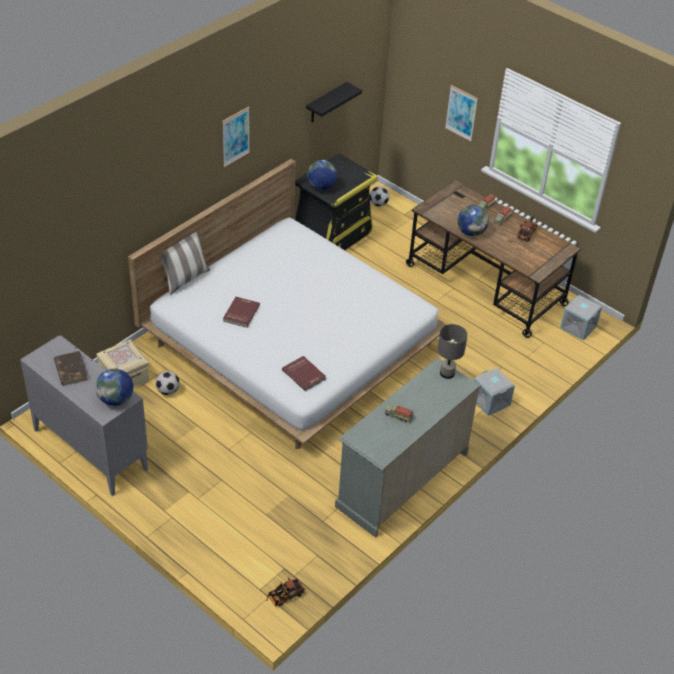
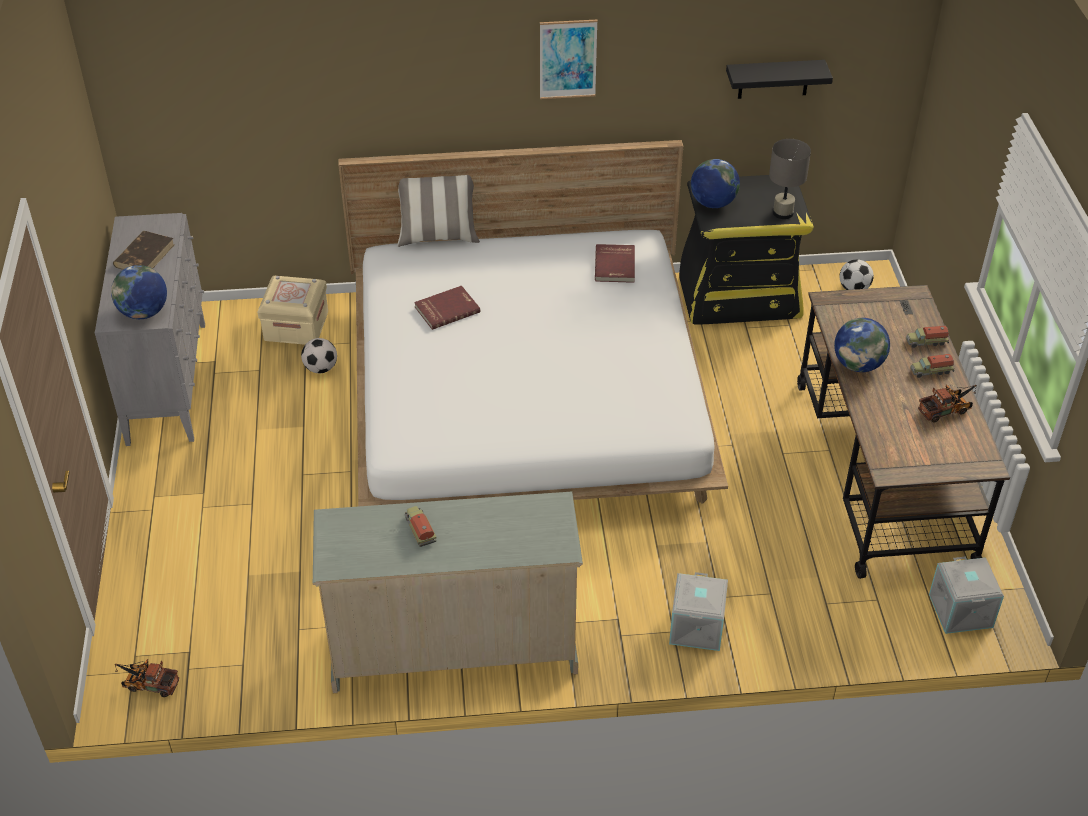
camera: 45 degrees right, 0 degrees up
(304, 374) = (427, 423): red book -> red book (616, 265)
(447, 373) = (556, 518): grey table lamp -> grey table lamp (783, 213)
(461, 113) = (972, 177): picture -> none

